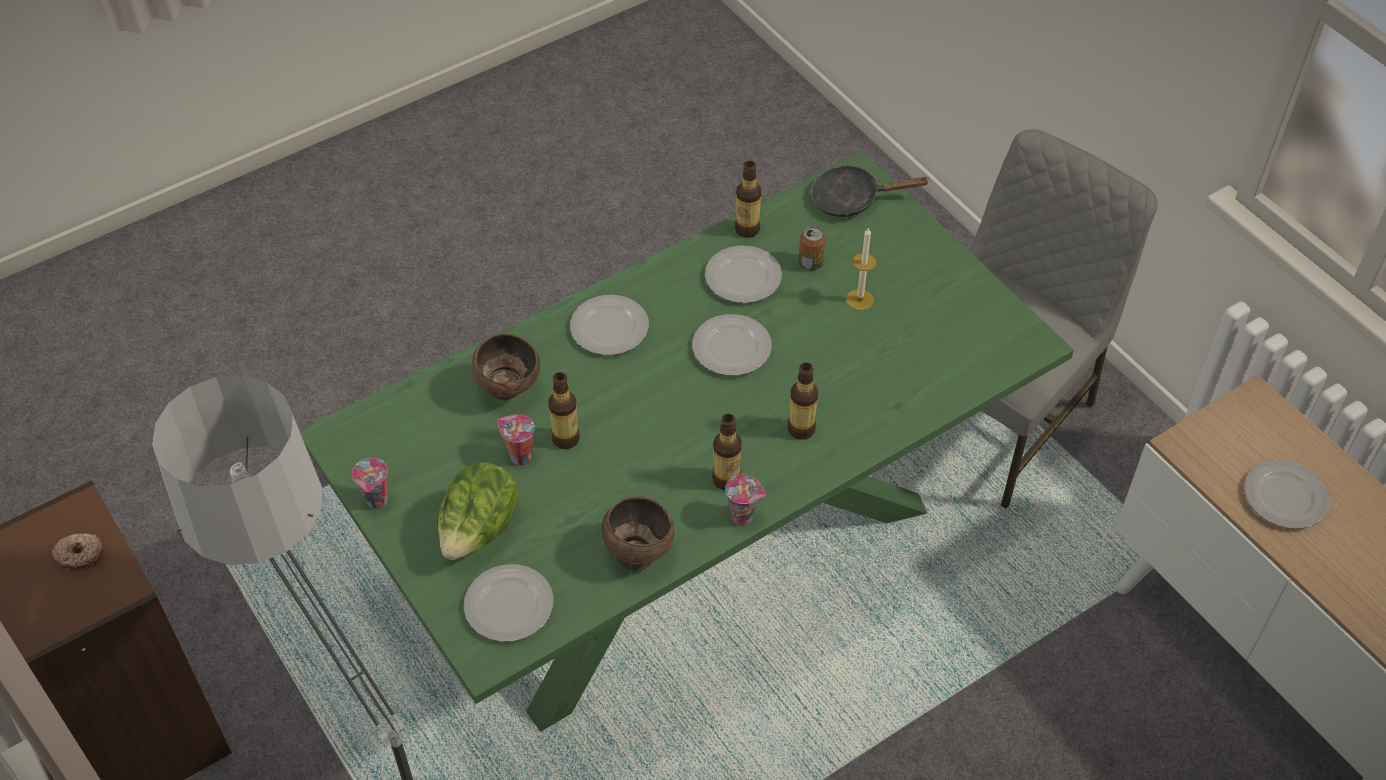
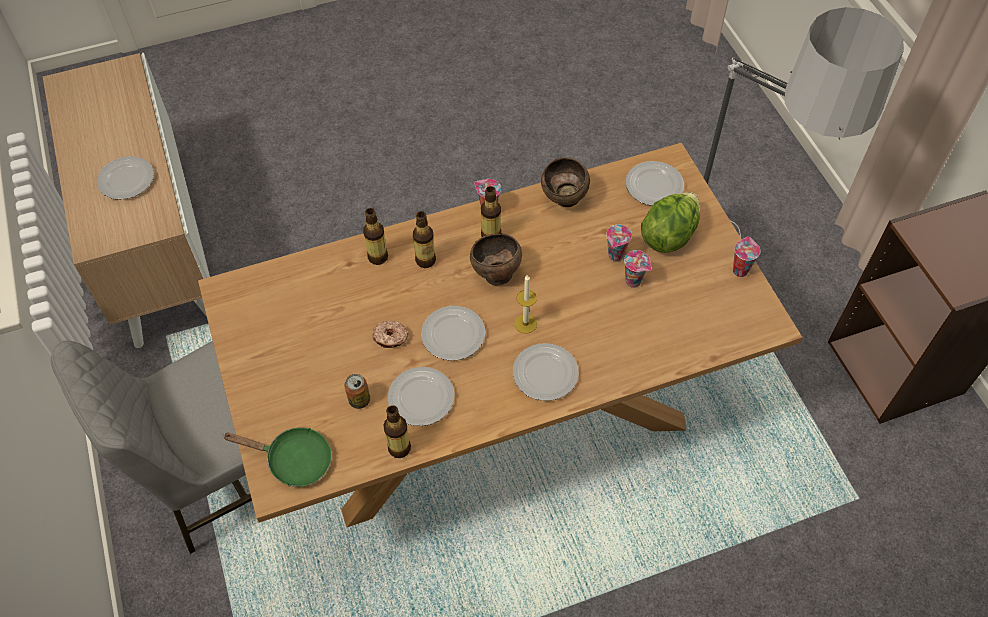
camera: 165 degrees left, 5 degrees up
(80, 555) = (950, 257): donut -> donut (390, 338)
(509, 389) = (634, 336): brown bowl -> brown bowl (495, 275)
(549, 485) = (615, 256): none -> cup
(566, 439) = (598, 288): bottle -> bottle (378, 257)
(691, 546) = (496, 415): green dining table -> brown dining table
(852, 199) = (293, 460): black frying pan -> green frying pan
(859, 300) = (335, 356): candle -> candle (525, 323)

